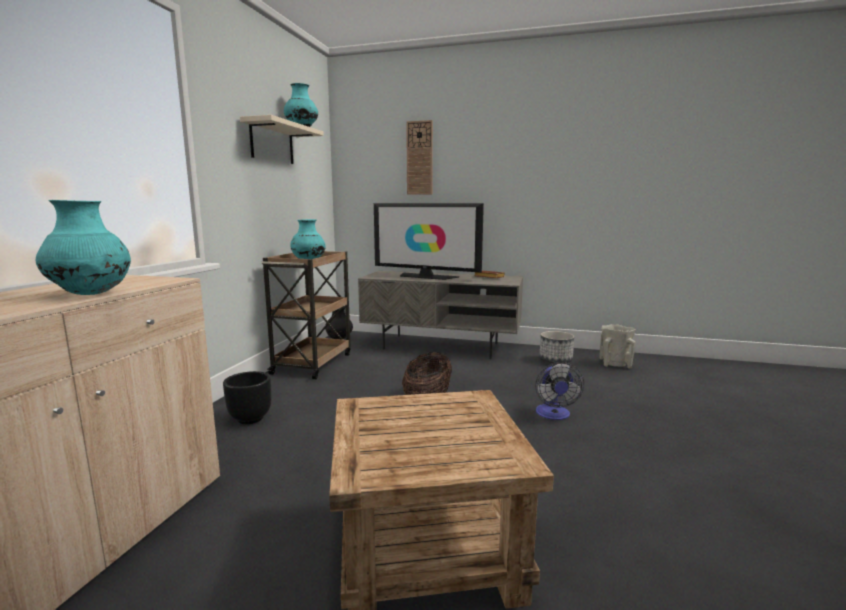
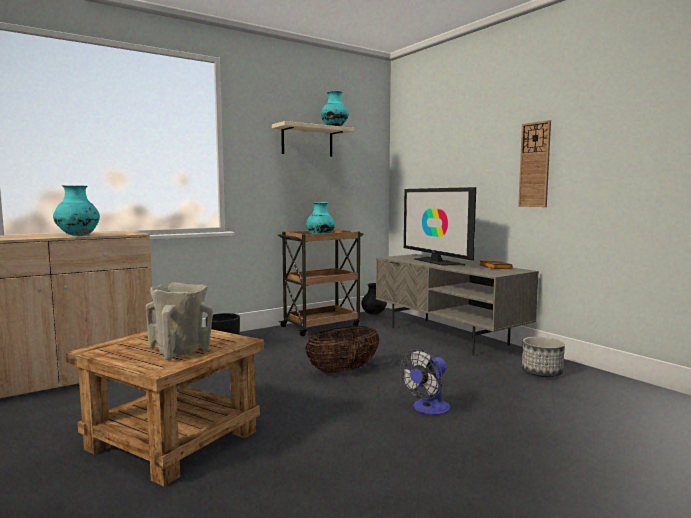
camera: 40 degrees right, 5 degrees down
(419, 158) = (451, 144): wall clock -> wall clock (534, 165)
(615, 364) = (612, 393): beige vase -> beige vase (181, 352)

